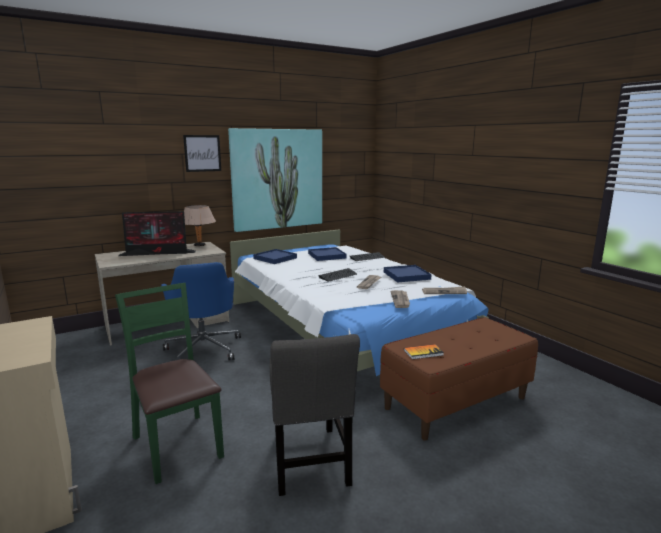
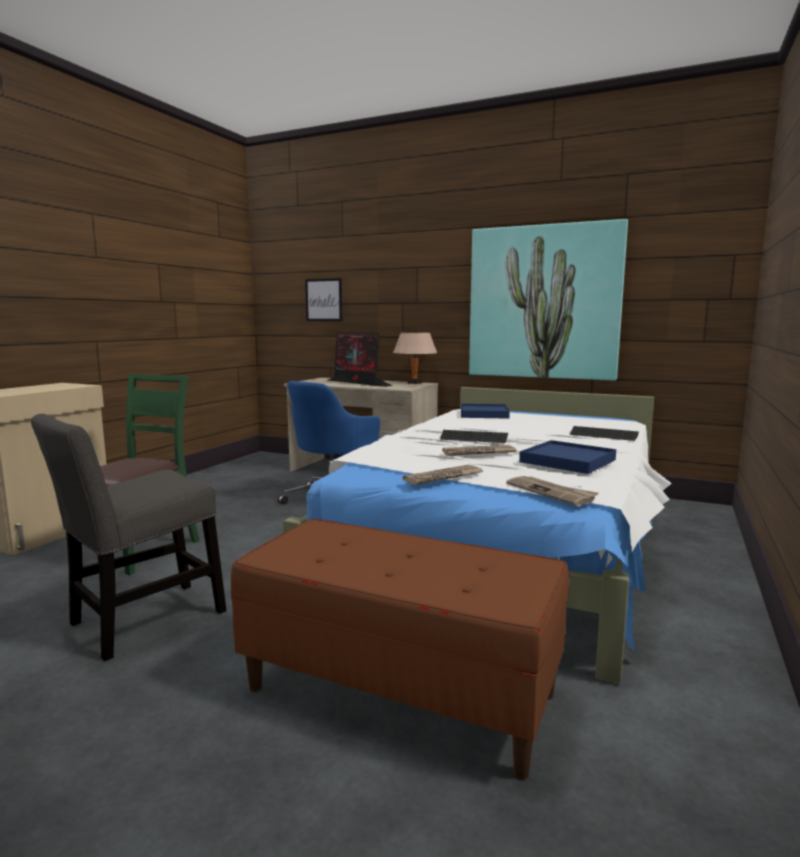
camera: 55 degrees right, 5 degrees down
(202, 153) = (439, 265): picture -> picture (324, 300)
(327, 256) = (553, 423): blue tray -> none
(423, 352) = (311, 544): book -> none

